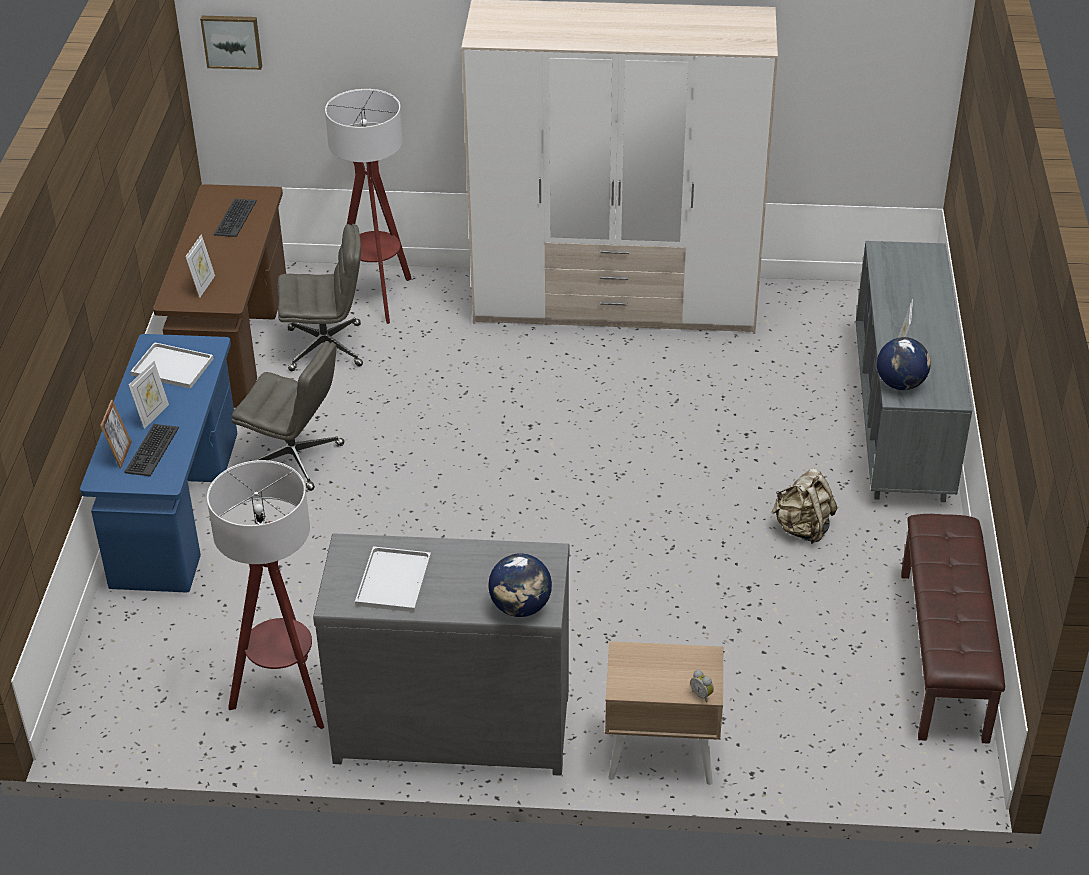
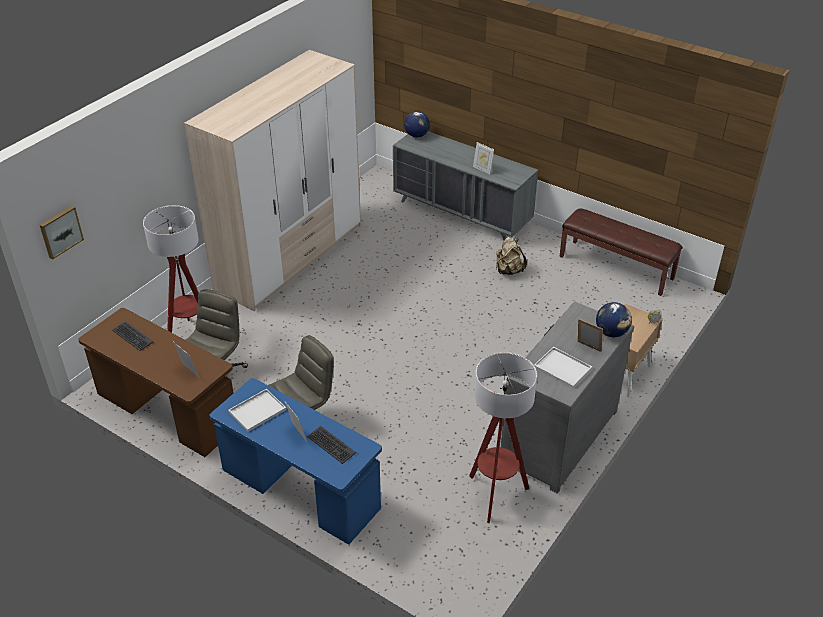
camera: 60 degrees left, 0 degrees up
(120, 454) = (322, 460): picture frame -> picture frame (588, 348)
(900, 384) = (504, 179): globe -> globe (416, 135)

